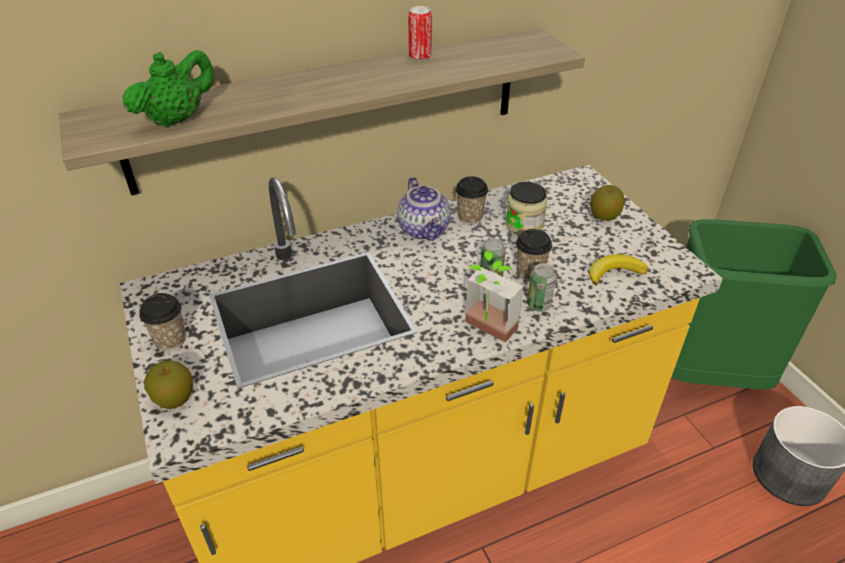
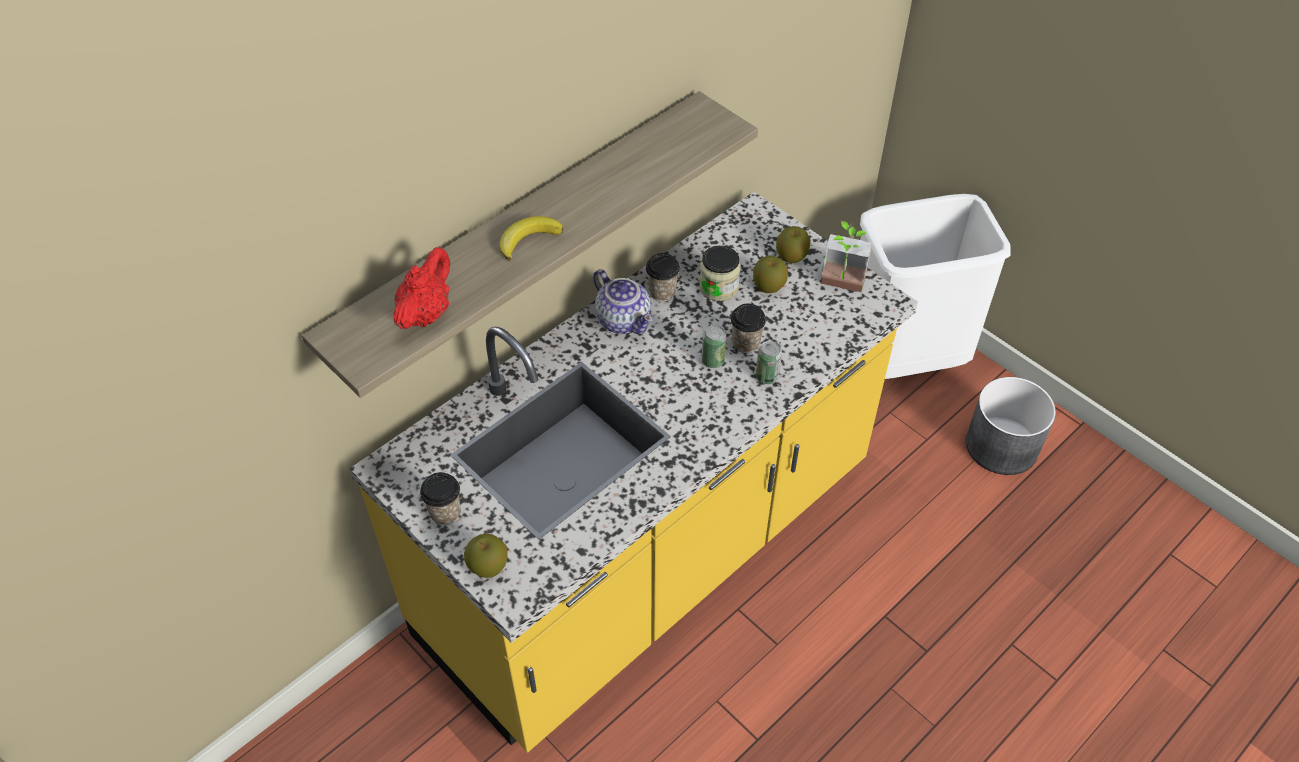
camera: 20 degrees left, 10 degrees up
(177, 119) = (426, 313): green teapot -> red teapot
(420, 57) = (603, 166): can -> none
(485, 331) = (731, 417): potted plant -> potted plant (841, 286)
(572, 234) = (768, 286): none -> apple
(614, 272) = (822, 321): banana -> banana (528, 239)
(707, 375) = (902, 361): green trash can -> white trash can

